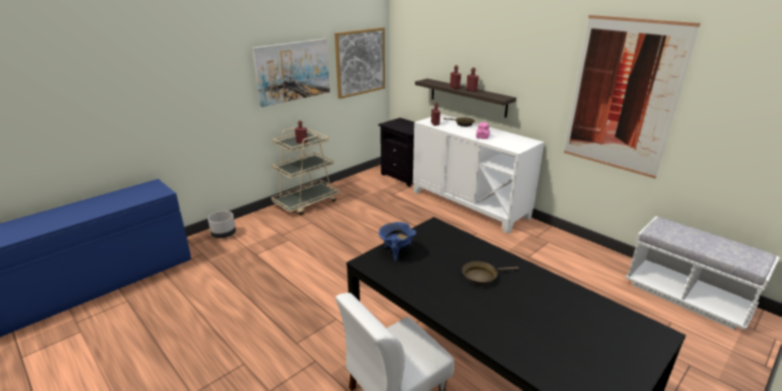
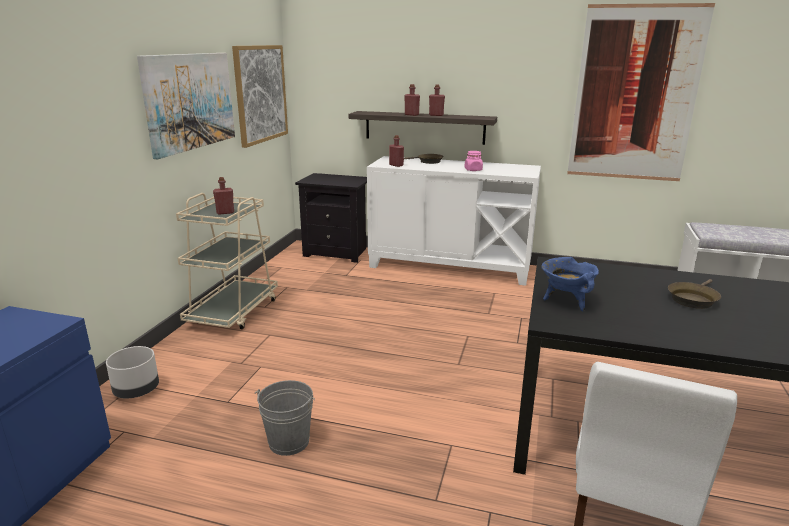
camera: 30 degrees left, 5 degrees down
(262, 285) = (288, 441): none -> grey bucket

